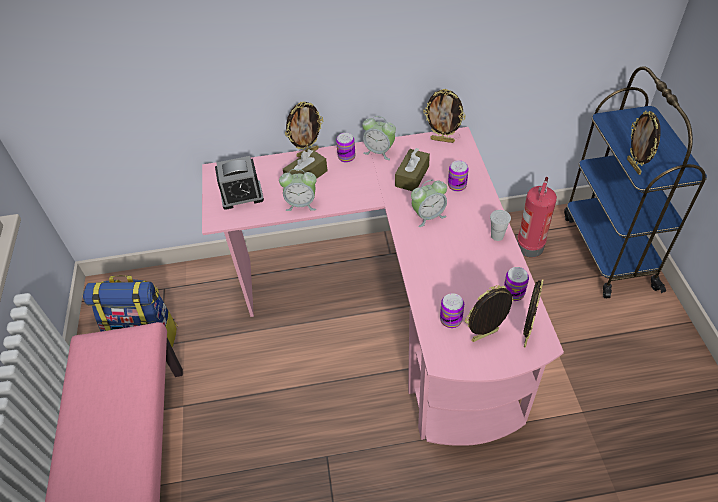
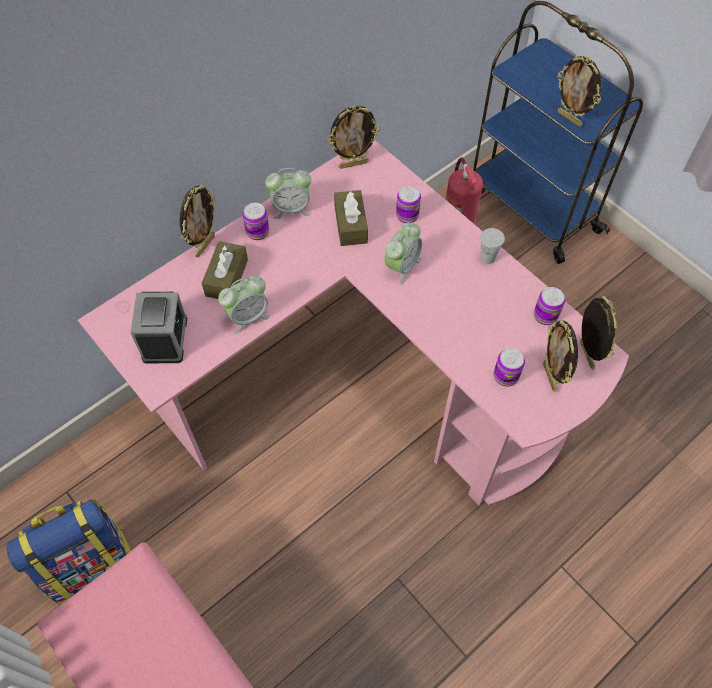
camera: 35 degrees left, 10 degrees up
(242, 195) = (165, 339): alarm clock -> alarm clock turned 45 degrees counterclockwise
(485, 336) = (550, 377): picture frame -> picture frame turned 45 degrees counterclockwise

